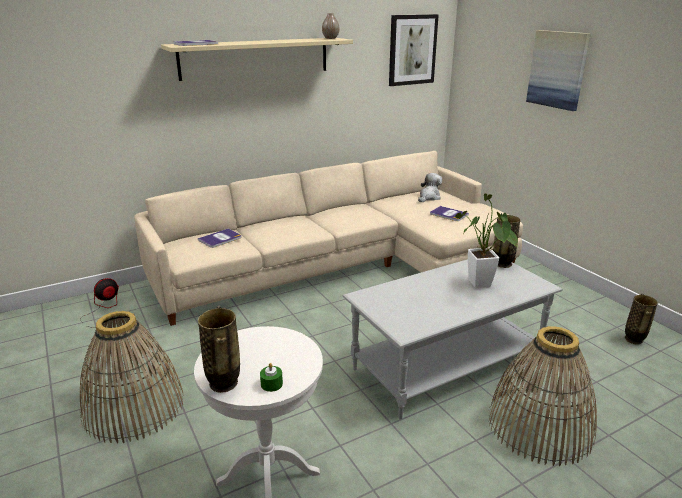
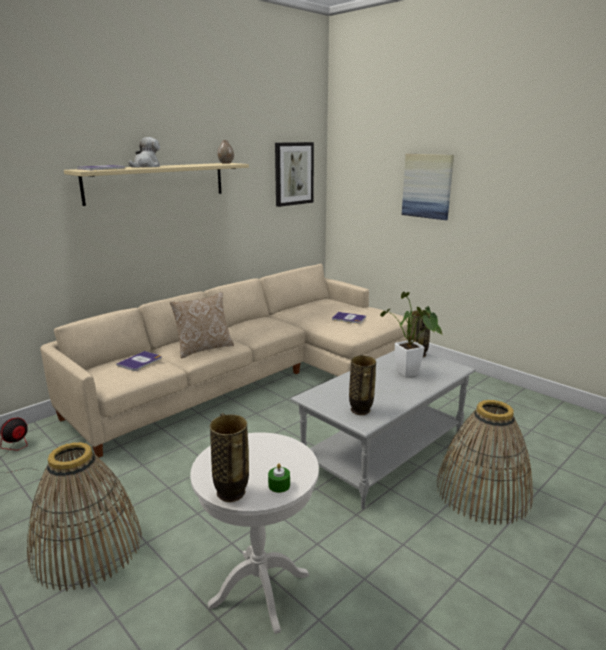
camera: 15 degrees left, 5 degrees down
(285, 232) = (203, 349): none -> pillow
(429, 197) = (324, 306): plush toy -> plush toy (146, 166)
(634, 340) = (525, 408): vase -> vase (360, 410)

